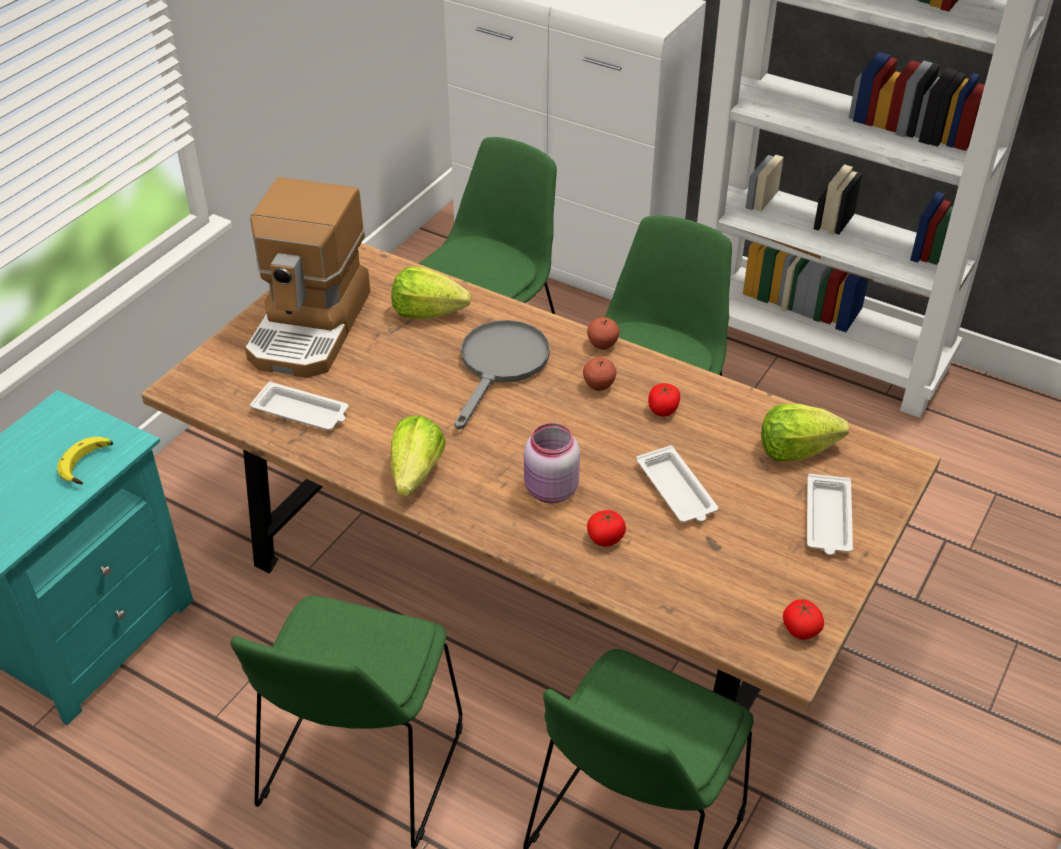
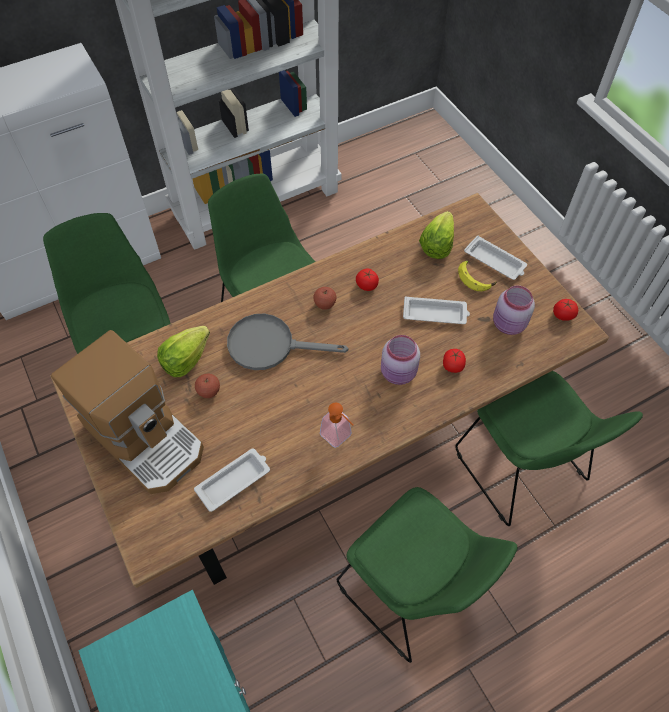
camera: 60 degrees left, 15 degrees up
(89, 465) = (189, 653): banana -> banana (475, 278)
(416, 473) = (339, 438): lettuce -> soap dispenser
(500, 366) = (270, 345): grey frying pan -> grey frying pan turned 45 degrees counterclockwise
(602, 344) = (289, 284): apple -> apple (209, 391)
(725, 573) = (508, 325): none -> pink jar

